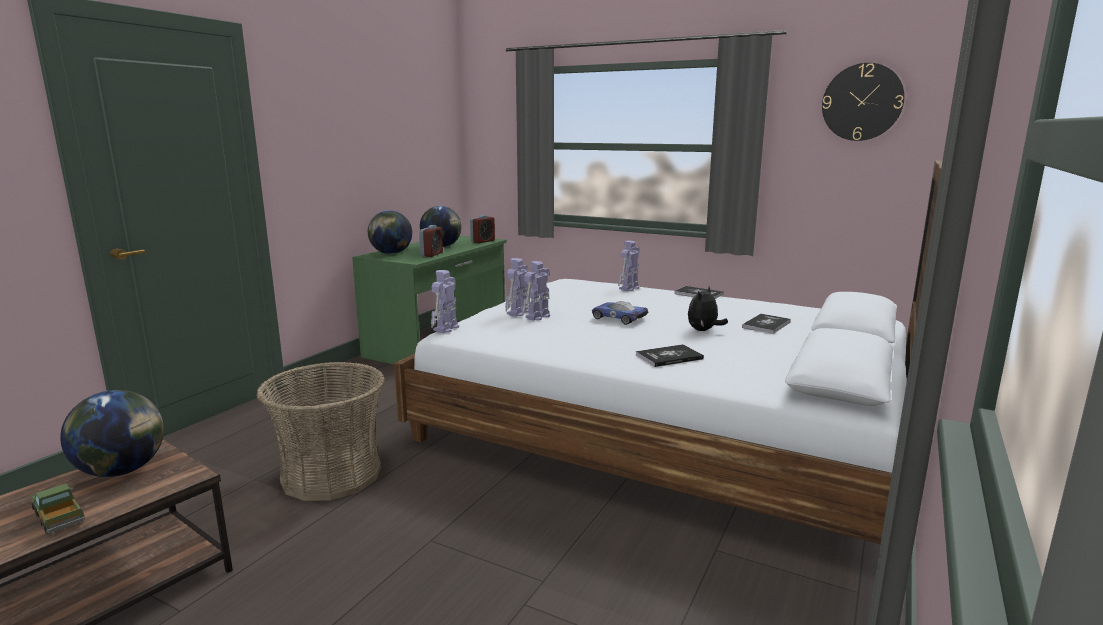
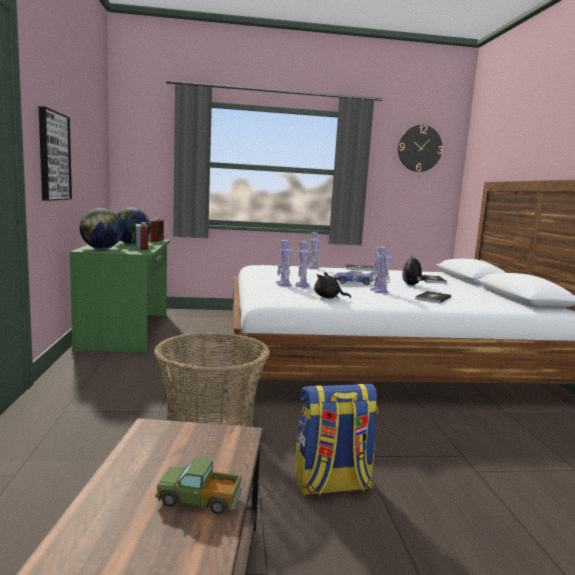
camera: 35 degrees left, 5 degrees down
(122, 470) = (163, 449): globe -> none
(323, 162) = (53, 156): none -> picture
(352, 558) = (332, 484): none -> backpack
(445, 329) = (260, 297): toy robot -> toy robot (379, 291)
(521, 339) = (328, 298): none -> black plush toy

